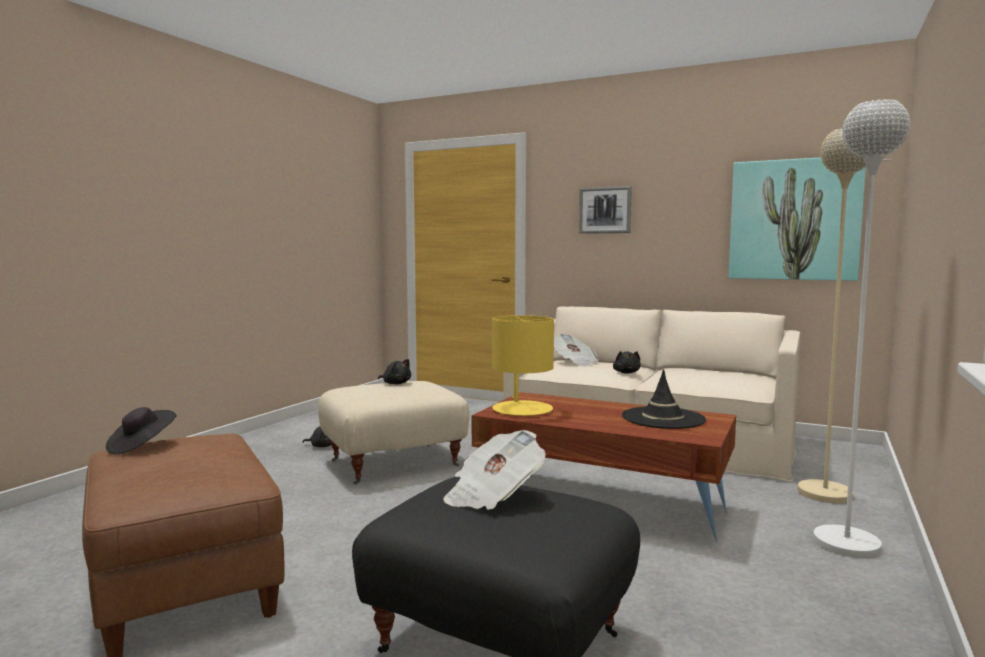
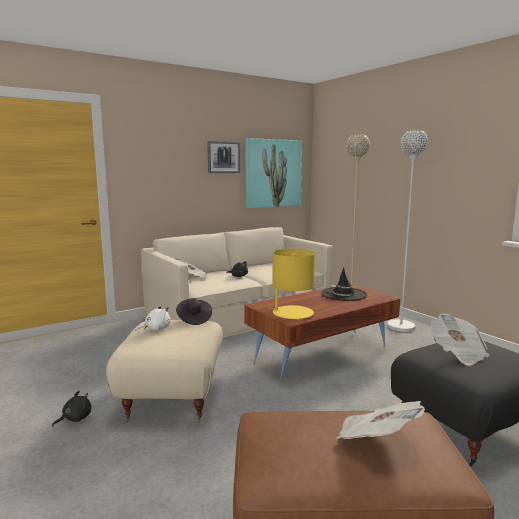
camera: 60 degrees left, 5 degrees up
(142, 446) = (282, 460): black hat -> black hat (194, 319)
(181, 467) = (376, 440): none -> newspaper
(396, 383) = (156, 329): black plush toy -> white plush toy
(605, 210) = (170, 164): picture -> picture (223, 157)

